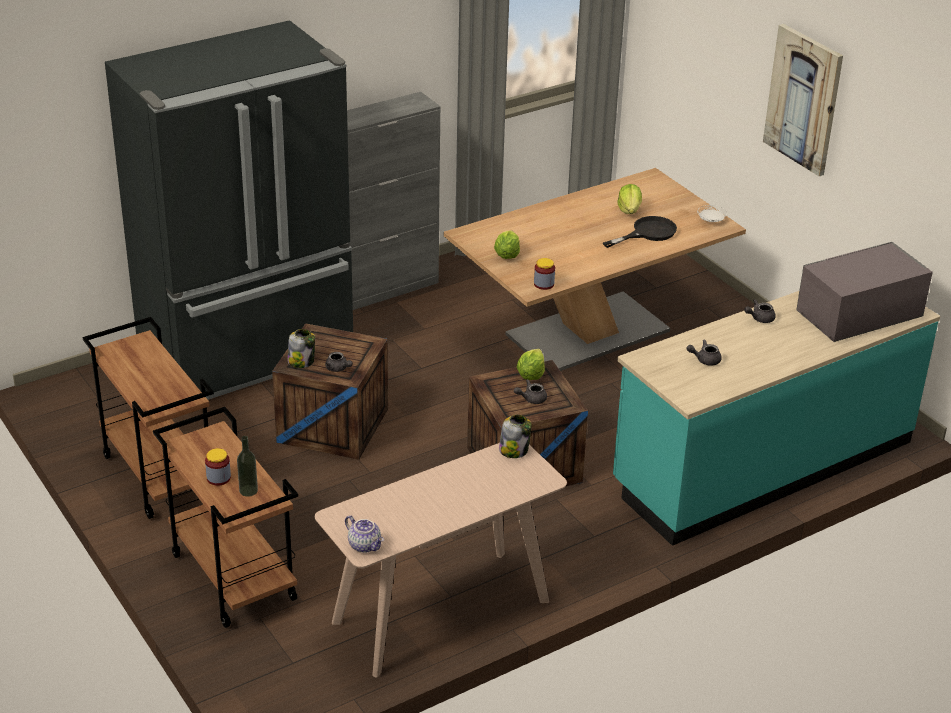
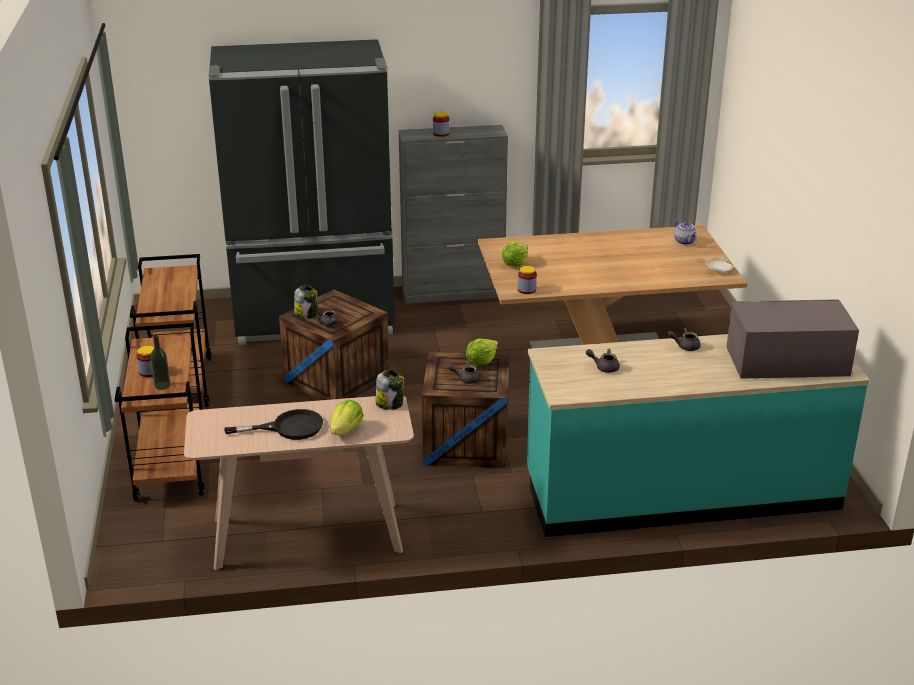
camera: 25 degrees right, 5 degrees down
(365, 545) = (205, 443): teapot -> teapot (685, 242)
(366, 116) = (441, 134): none -> jar
(629, 210) = (651, 251): lettuce -> lettuce (347, 430)
(647, 233) = (652, 270): black frying pan -> black frying pan (288, 427)
(803, 99) = (813, 165): picture -> none

